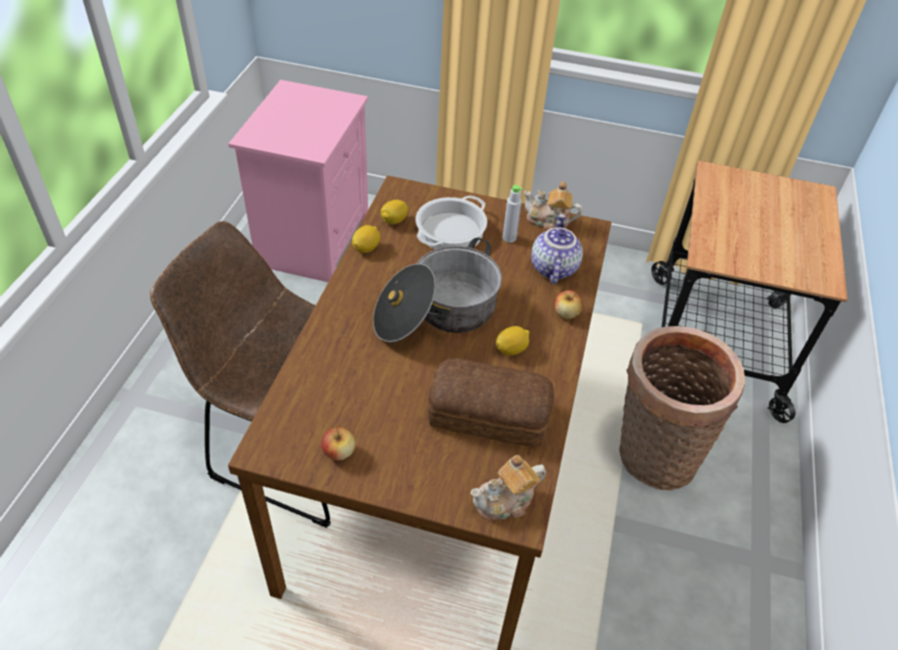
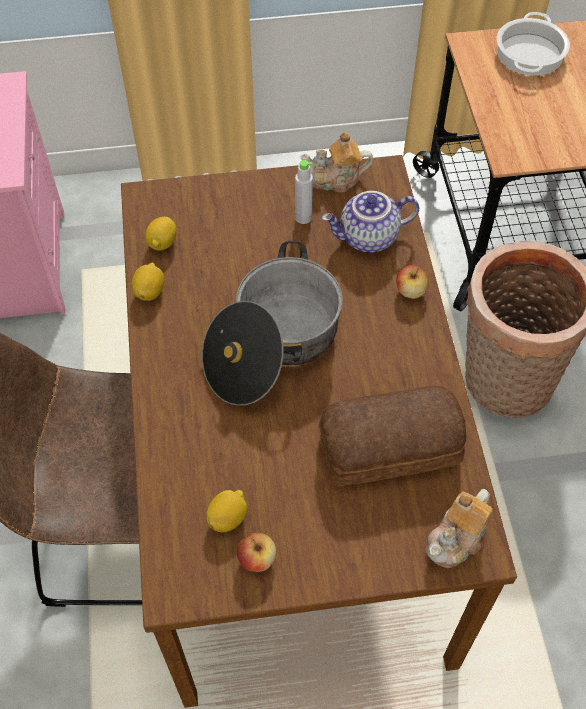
camera: 20 degrees left, 10 degrees up
(451, 232) = (234, 233): cooking pot -> cooking pot (530, 54)
(511, 349) = (375, 358): lemon -> lemon (228, 518)
(552, 268) = (368, 238): teapot -> teapot turned 90 degrees counterclockwise

